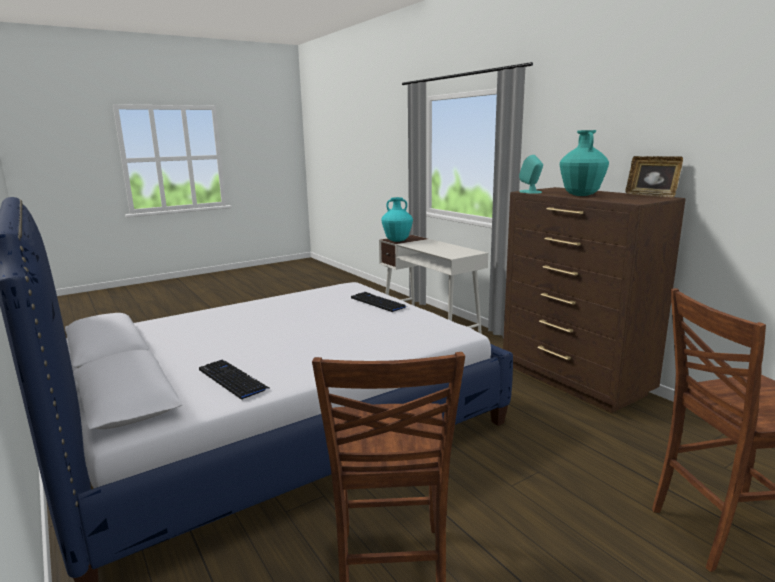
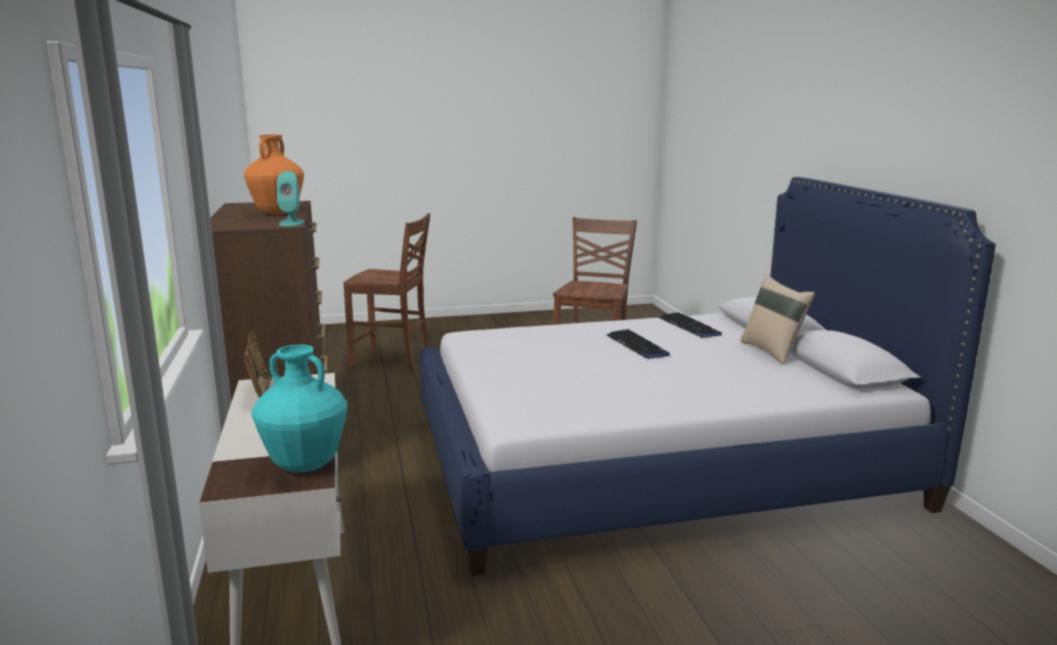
camera: 160 degrees left, 0 degrees up
(157, 356) = (773, 352): none -> beige pillow
(378, 303) = (508, 376): keyboard -> keyboard (637, 345)
(581, 195) = (277, 213): turquoise vase -> orange vase
(651, 195) = (226, 207): picture frame -> picture frame (260, 394)

